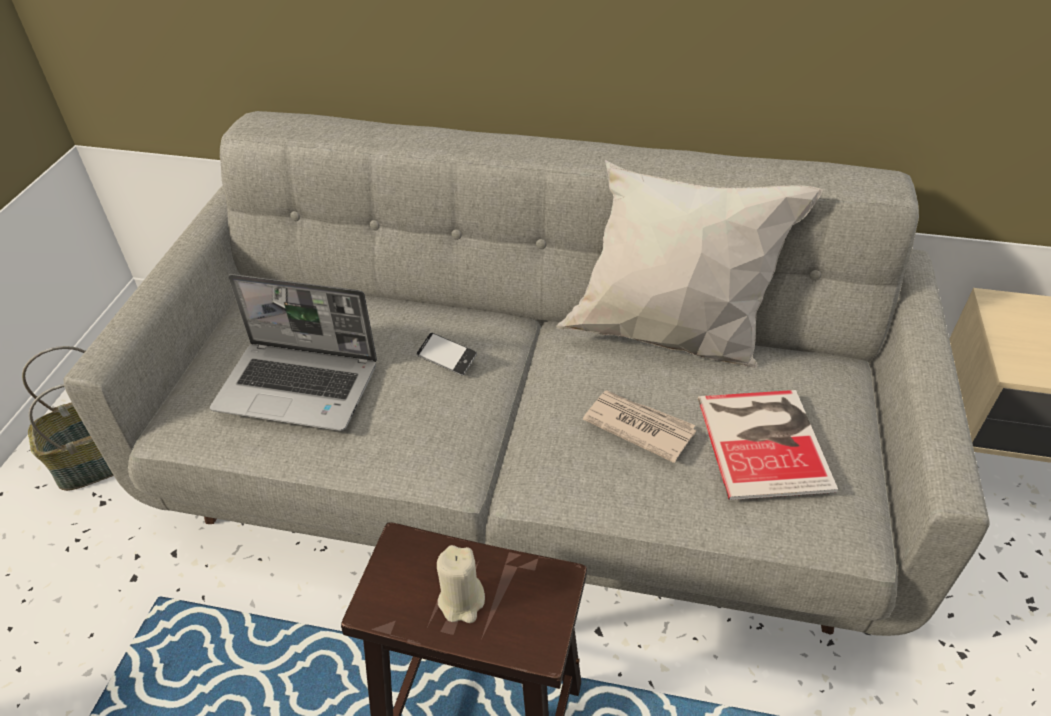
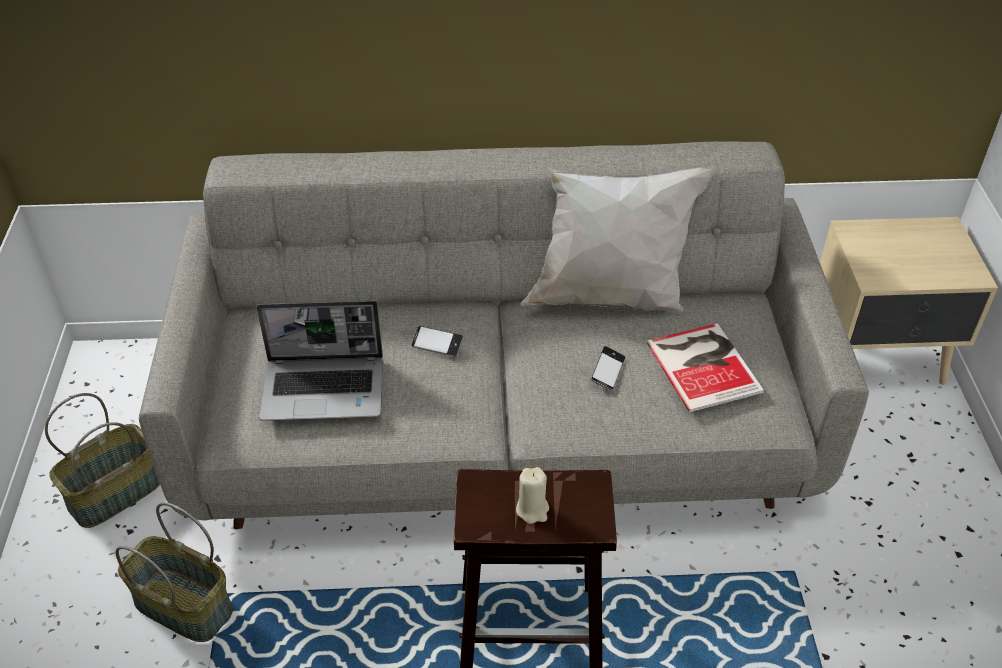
camera: 15 degrees left, 0 degrees up
(114, 602) = (182, 607): none -> basket
(638, 426) = (607, 371): newspaper -> phone

